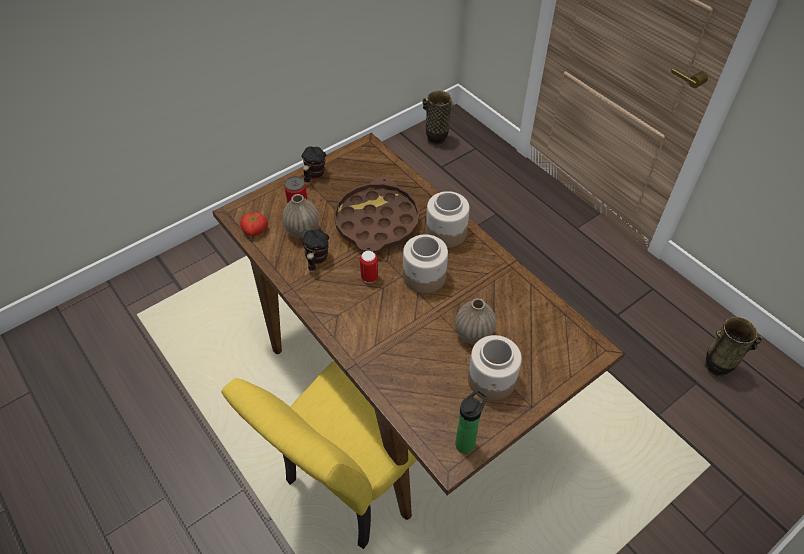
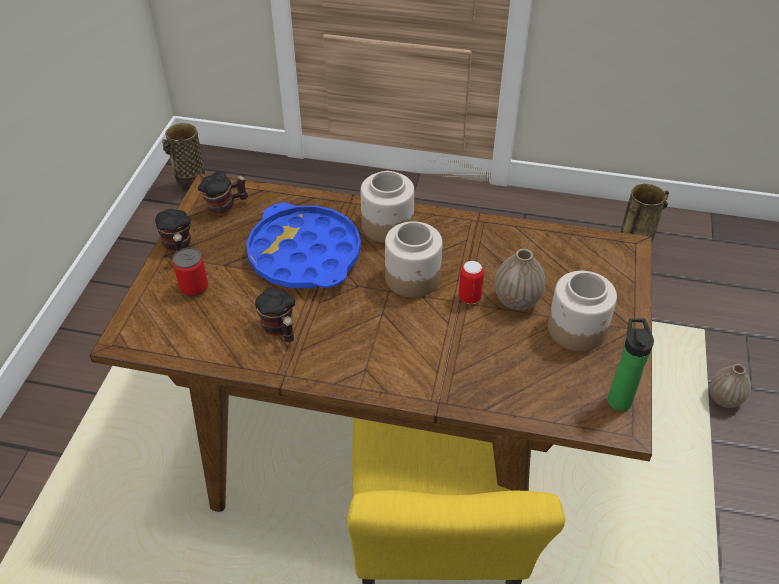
camera: 40 degrees left, 5 degrees down
(255, 230) = (171, 342): tomato -> none
(302, 231) = (231, 311): vase -> vase (724, 399)
(364, 163) = (226, 206): none -> mug
(369, 277) = (357, 312): can -> can (469, 298)
(376, 222) = (304, 255): brown tray -> blue tray

